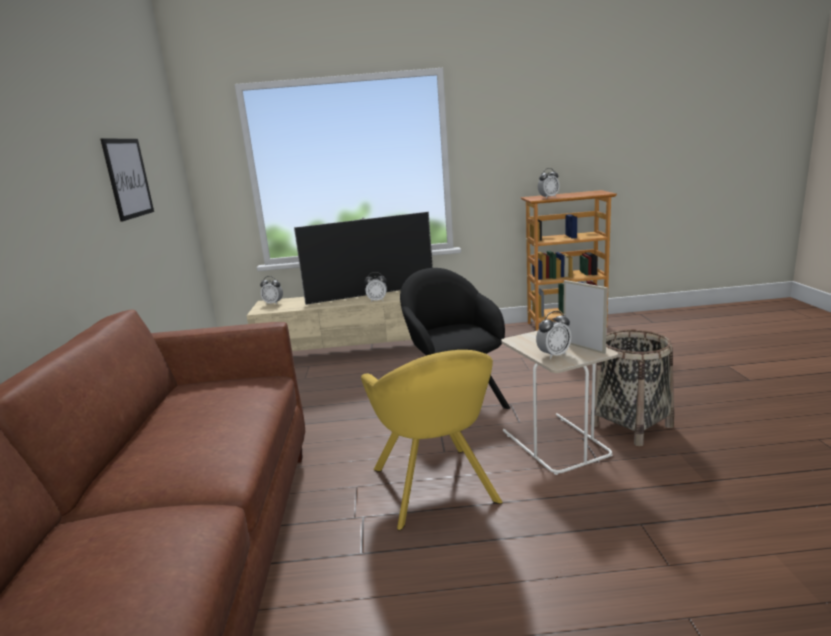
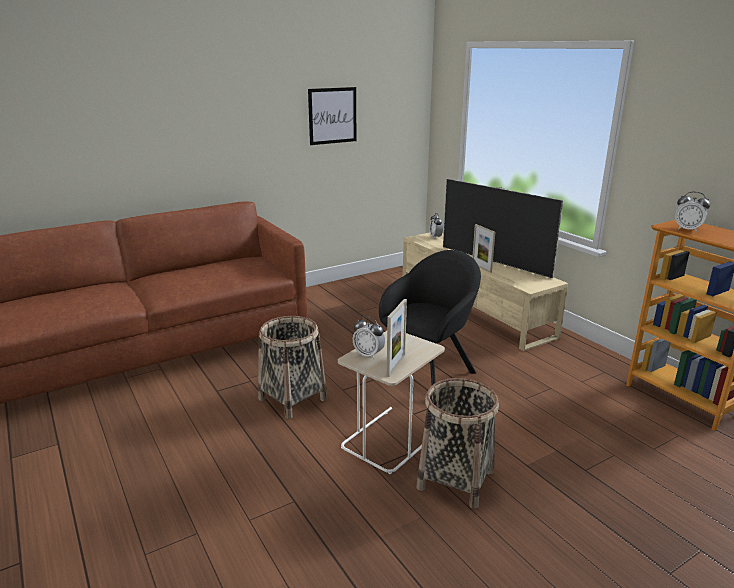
camera: 60 degrees right, 5 degrees up
(377, 300) = (481, 267): alarm clock -> picture frame
(436, 489) = (292, 399): yellow armchair -> basket

